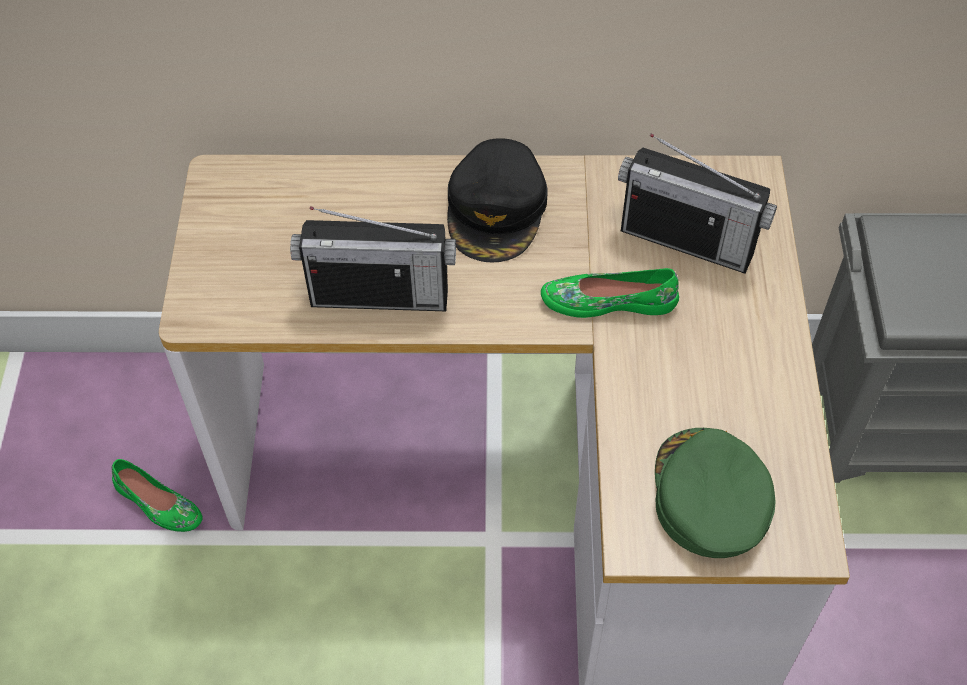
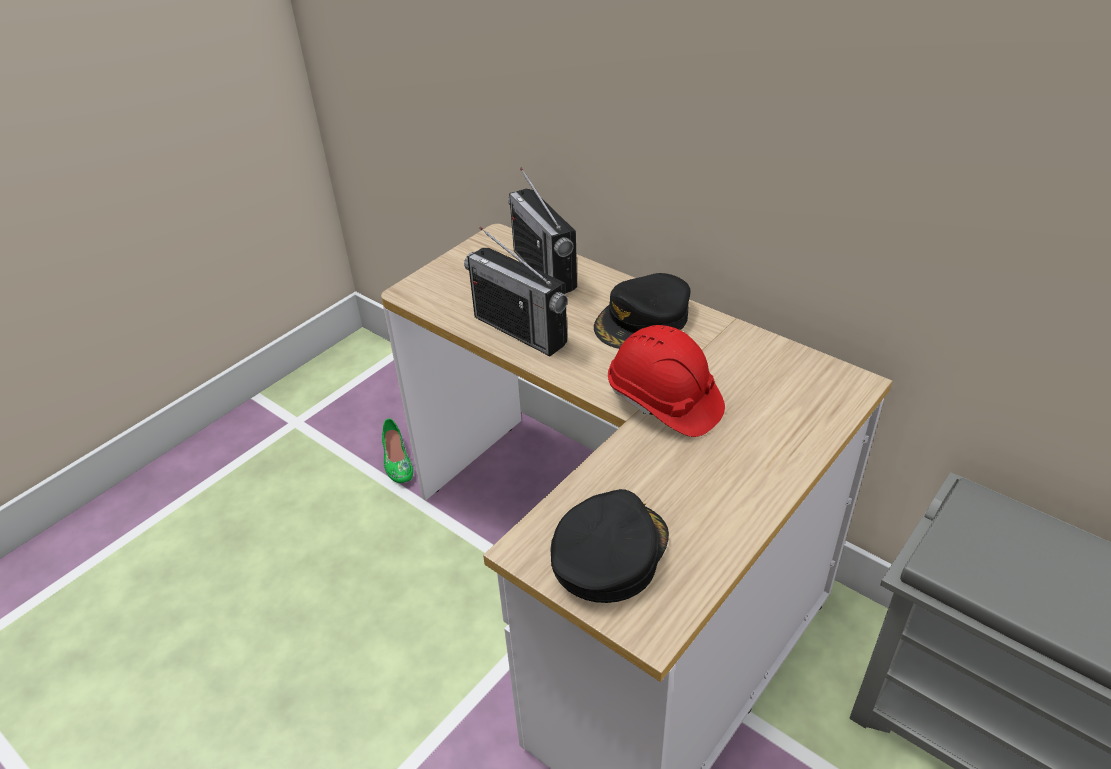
camera: 40 degrees right, 15 degrees down
(608, 300) = (664, 402): green shoe -> red hard hat
(687, 240) = (760, 396): radio -> radio (544, 270)
(709, 496) = (608, 552): green cap -> black cap

